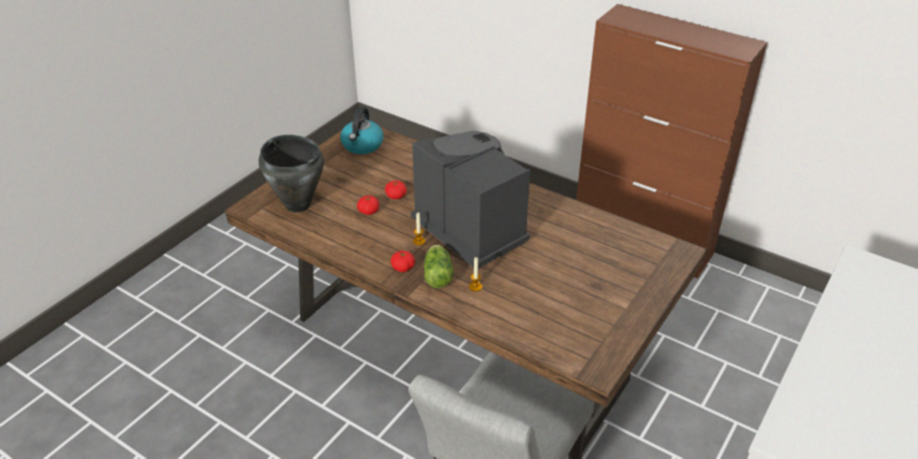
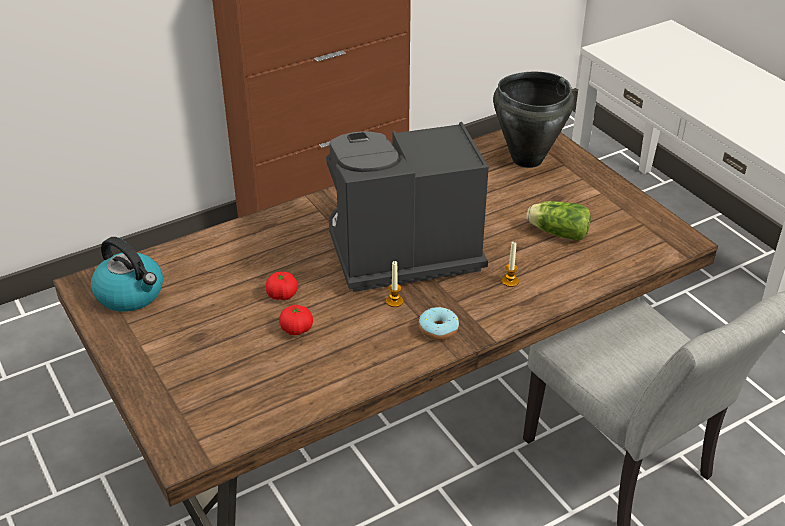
camera: 65 degrees left, 0 degrees up
(298, 204) = (222, 397): black cooking pot -> black cooking pot (526, 159)
(403, 267) = (438, 329): tomato -> donut
(438, 274) = (469, 304): lettuce -> lettuce (556, 232)

